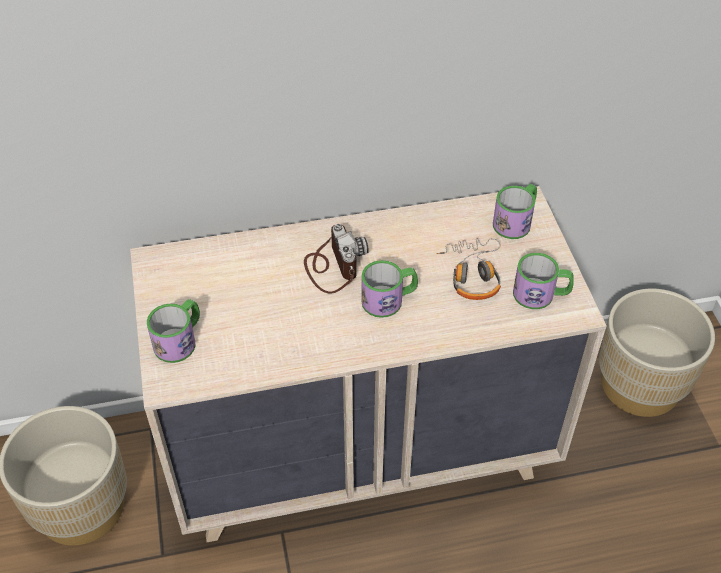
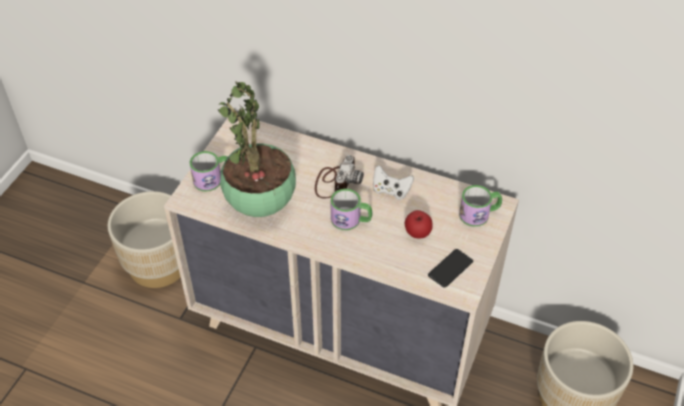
camera: 35 degrees right, 0 degrees up
(269, 340) = (260, 205): none -> potted plant
(403, 244) = (391, 191): none -> white game controller
(472, 274) = (417, 232): headphones -> apple
(541, 294) = (450, 268): mug -> phone

